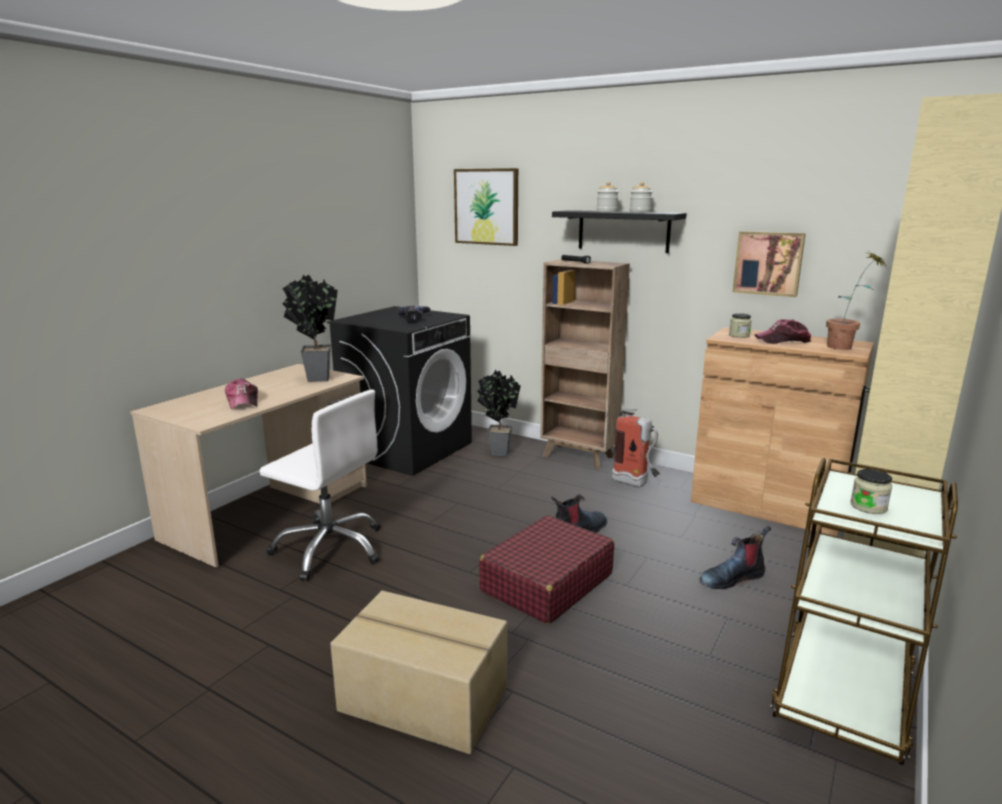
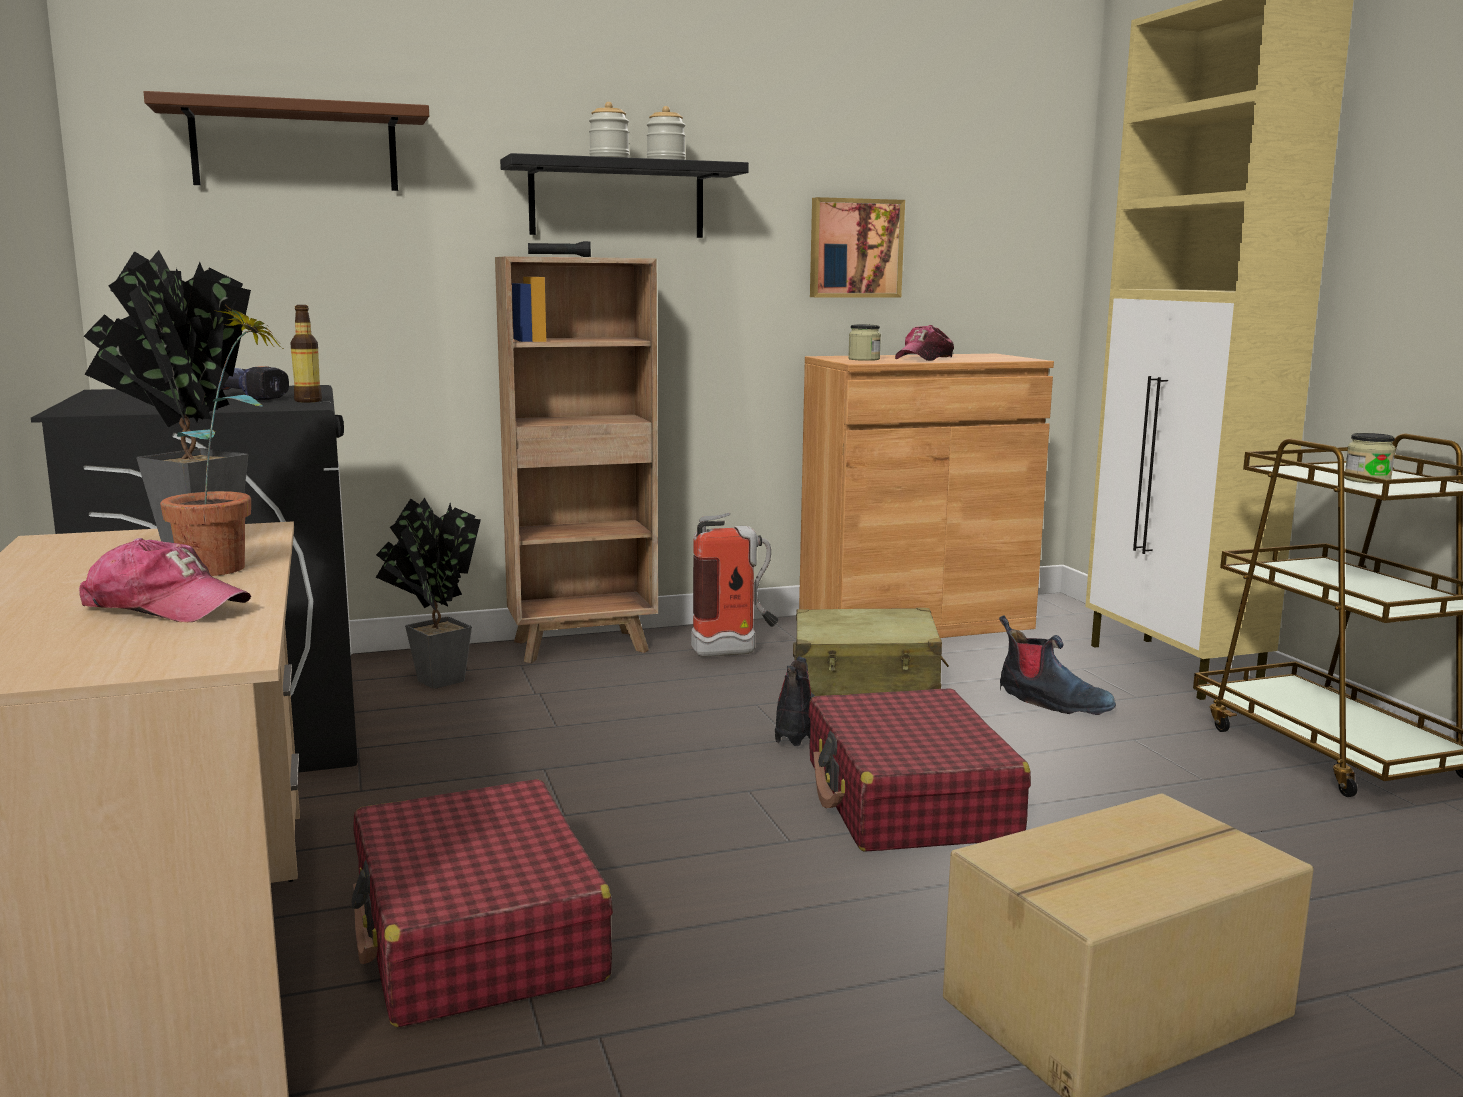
camera: 50 degrees left, 5 degrees down
(330, 548) = (477, 935): white office chair -> red suitcase
(419, 325) = (308, 401): none -> bottle
(486, 207) = (295, 148): picture -> brown shelf
(662, 523) = (865, 680): none -> beige suitcase
(732, 578) = (1052, 703): boot -> boot turned 75 degrees counterclockwise
(846, 347) = (998, 357): potted plant -> potted plant (231, 565)

